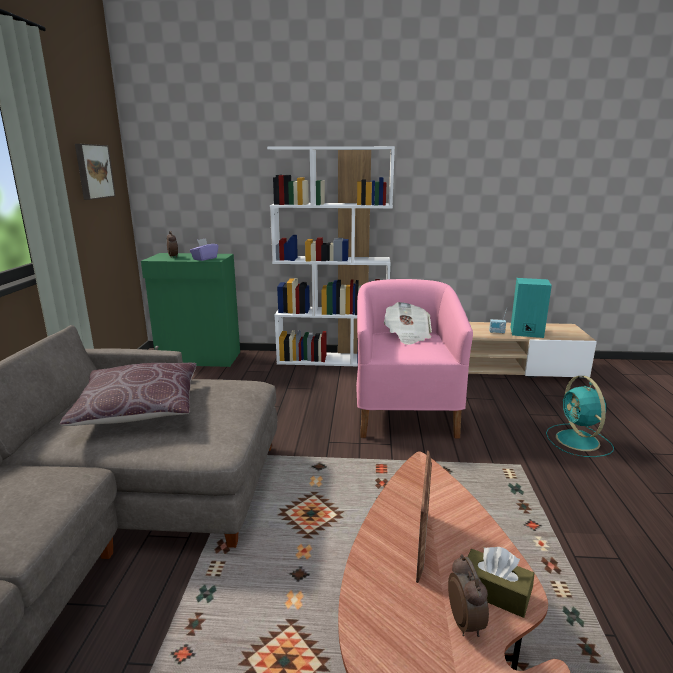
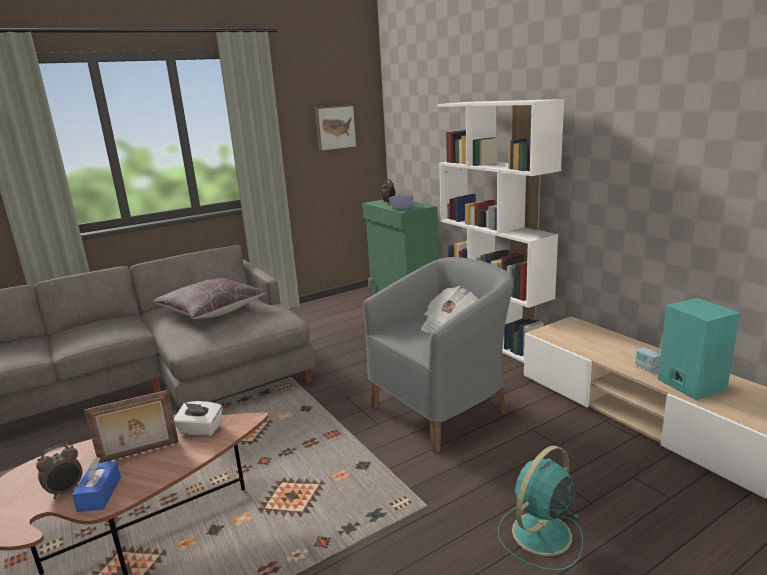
camera: 55 degrees right, 0 degrees up
(404, 413) = (443, 409): pink armchair -> grey armchair
(412, 494) = (200, 430): none -> white tissue box
(494, 592) = (99, 494): brown tissue box -> blue tissue box

